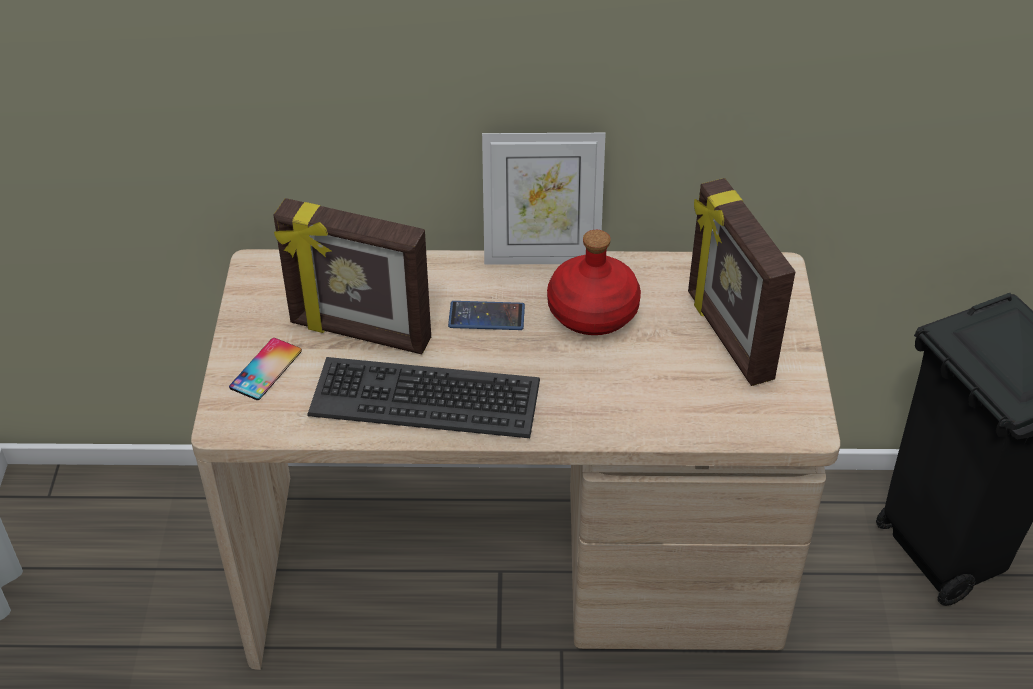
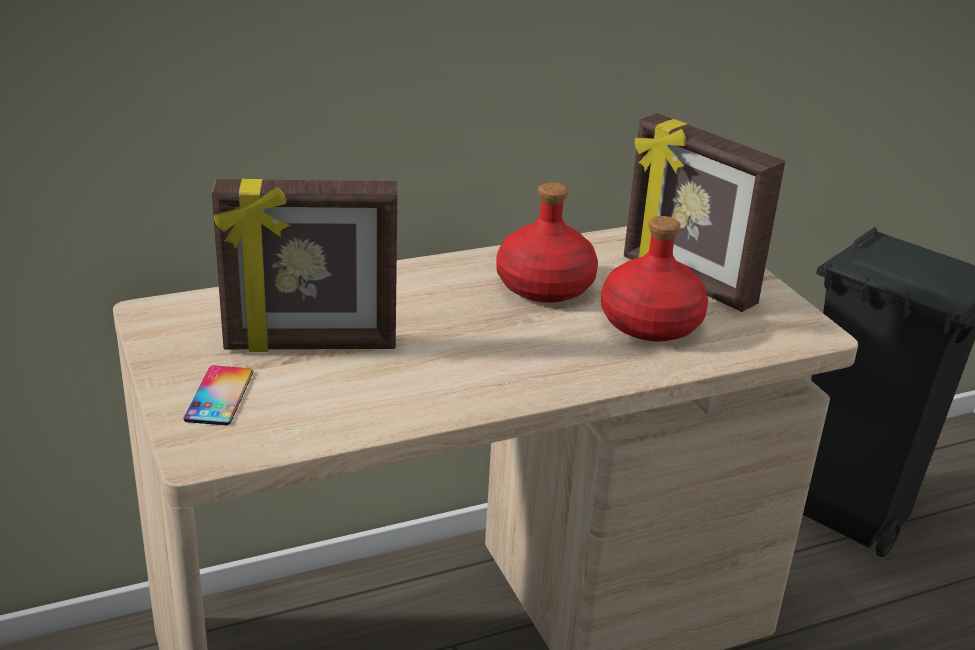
camera: 25 degrees left, 15 degrees down
(425, 397) = (425, 384): keyboard -> none
(486, 316) = (440, 308): phone -> none
(542, 255) = (460, 254): picture frame -> none
(658, 379) = (651, 324): none -> red bottle

